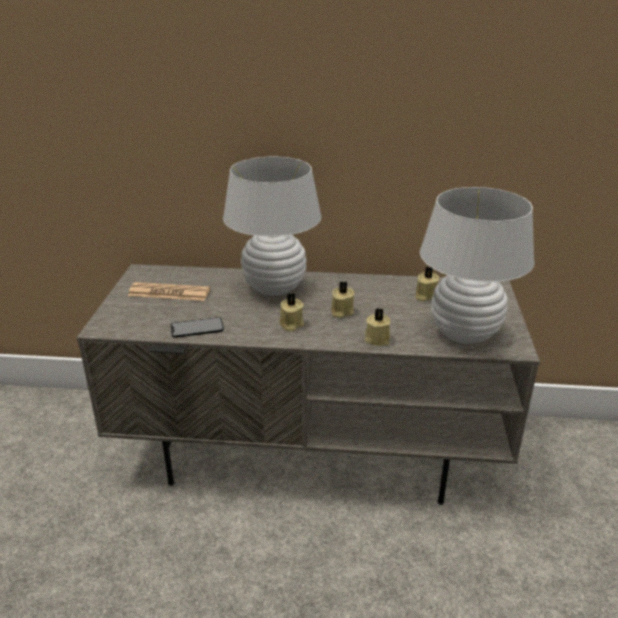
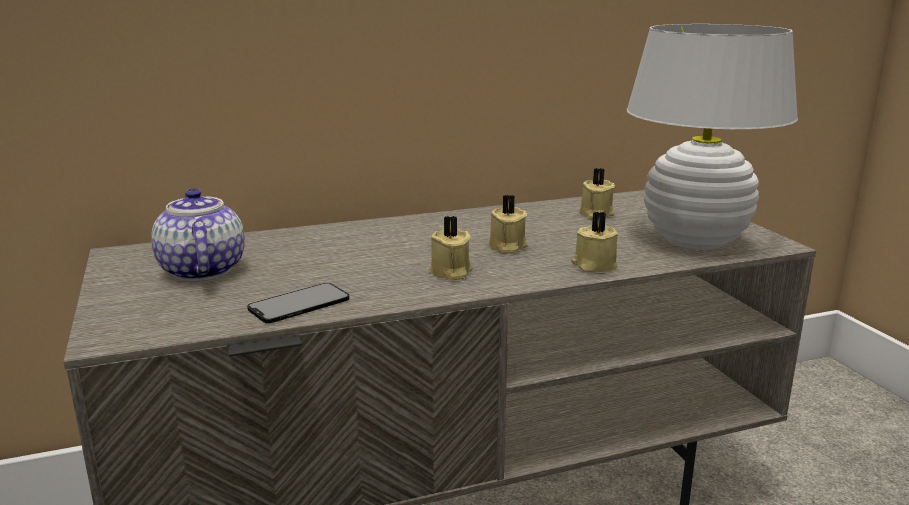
camera: 25 degrees left, 10 degrees down
(169, 293) = (201, 271): newspaper -> teapot
(274, 287) = (375, 238): white table lamp -> none

